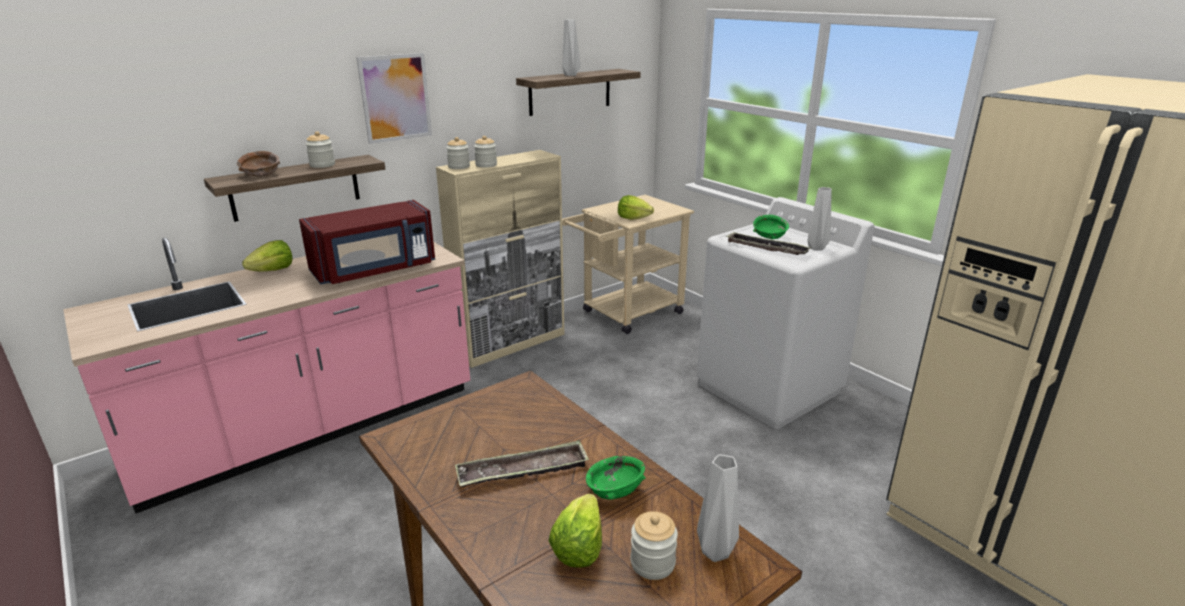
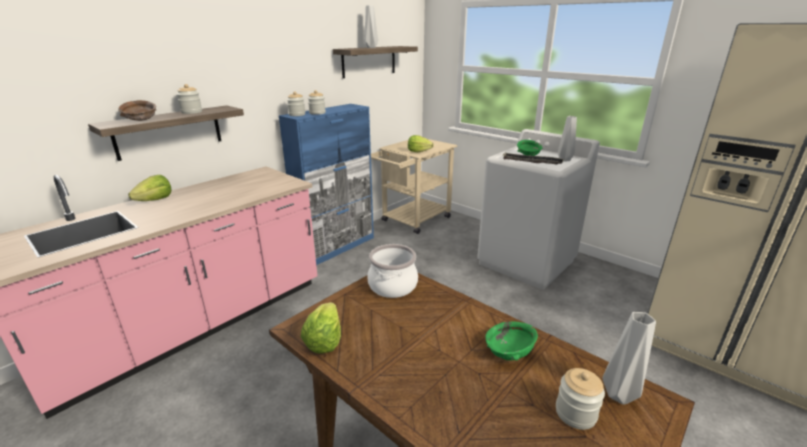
camera: 10 degrees left, 0 degrees up
(375, 270) = (243, 194): red microwave -> none
(395, 98) = (246, 60): picture -> none
(511, 343) = (337, 247): beige cabinet -> blue cabinet
(516, 400) = (392, 285): none -> cooking pot
(523, 471) = (425, 344): tray -> none
(579, 547) = (506, 408): lettuce -> lettuce (324, 340)

